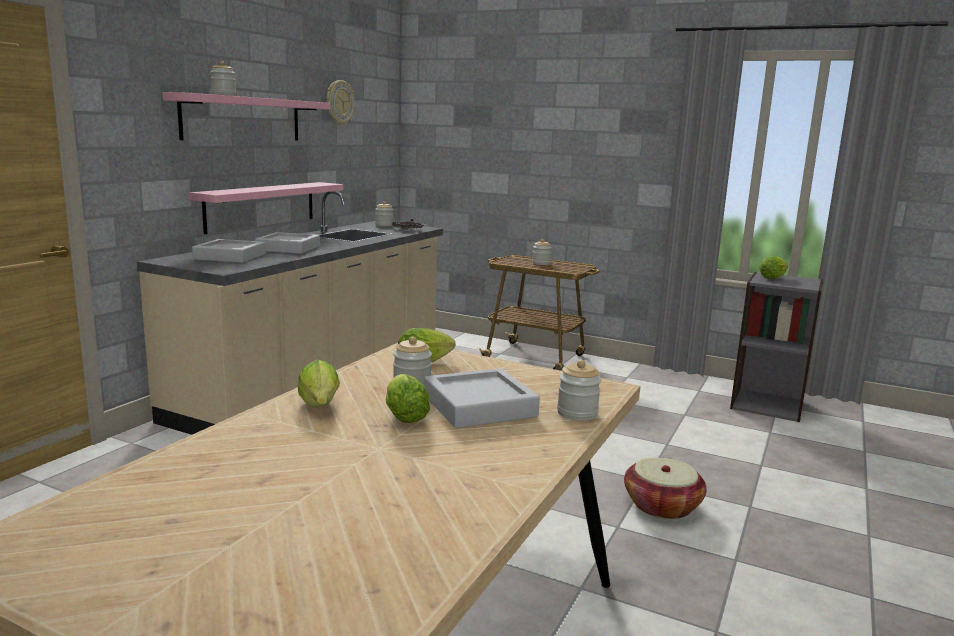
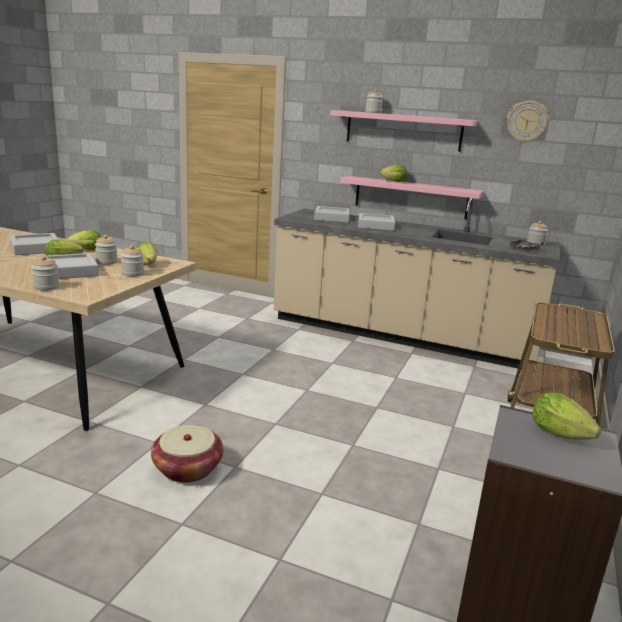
camera: 85 degrees right, 5 degrees up
(257, 188) = (392, 181): none -> lettuce
(299, 451) = (35, 248): none -> grey tray
(541, 263) = (577, 325): jar -> jar (133, 274)

